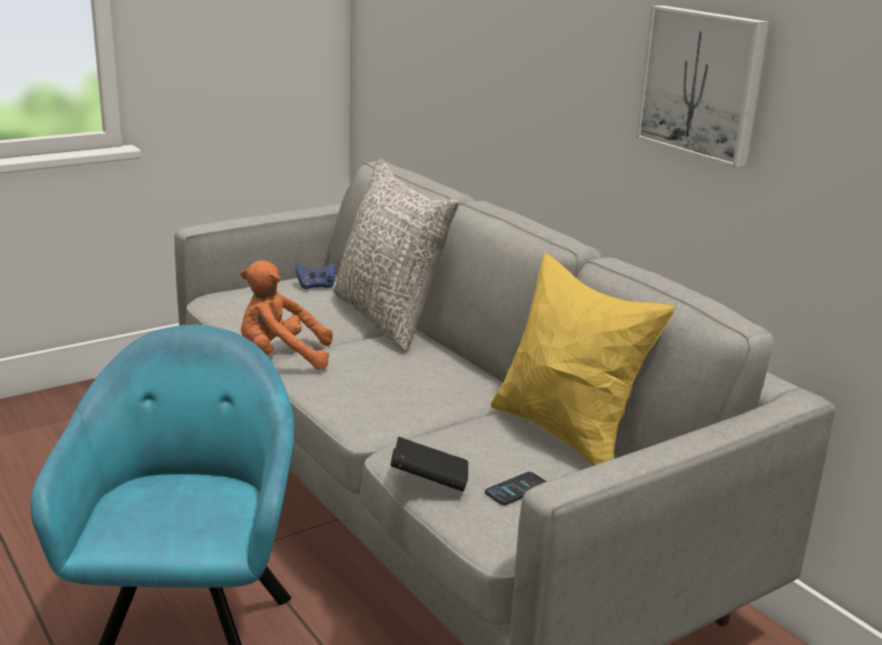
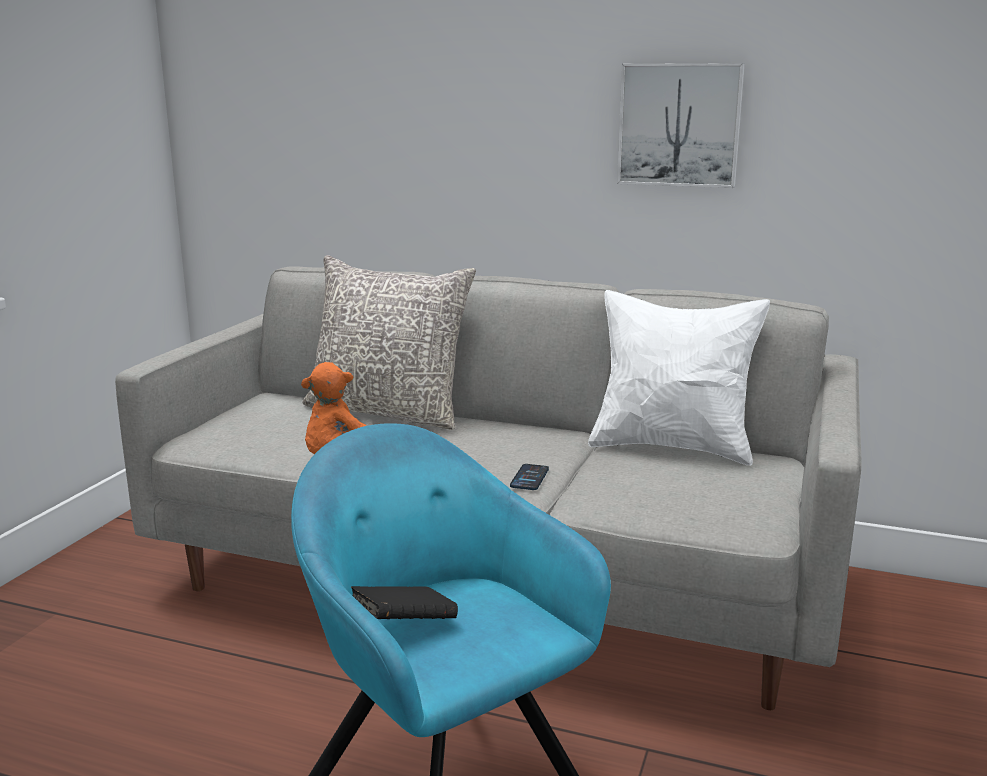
camera: 35 degrees left, 5 degrees down
(316, 286) = (275, 405): blue game controller -> none
(429, 482) = (645, 511): black book -> black book (404, 625)
(517, 489) = (710, 492): phone -> phone (529, 478)
(567, 434) = (672, 447): yellow pillow -> white pillow

